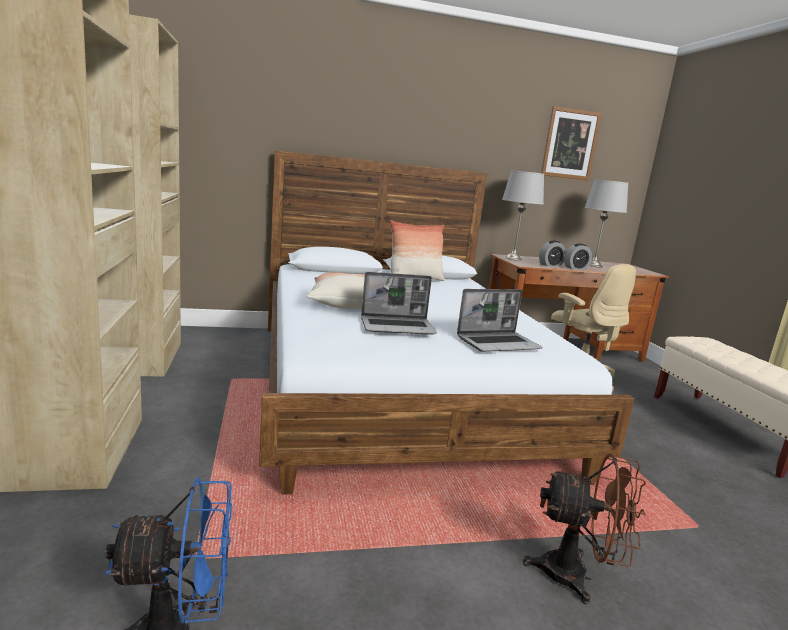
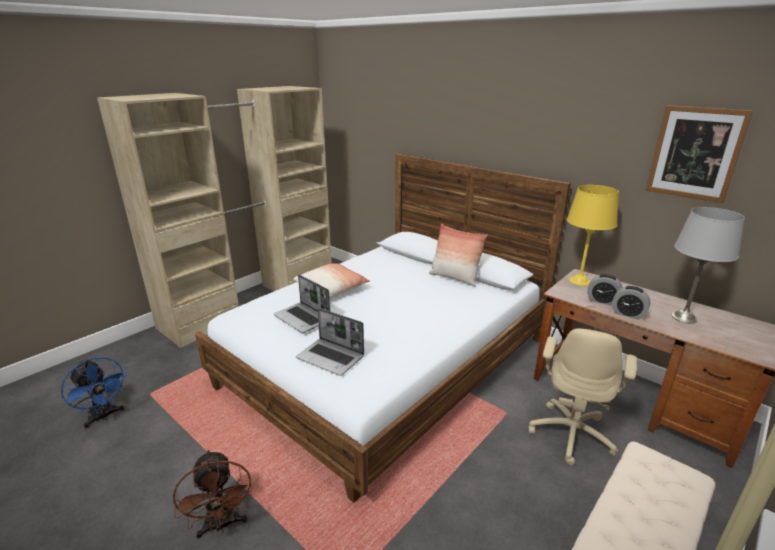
camera: 55 degrees right, 10 degrees up
(513, 258) = (579, 281): grey table lamp -> yellow table lamp

